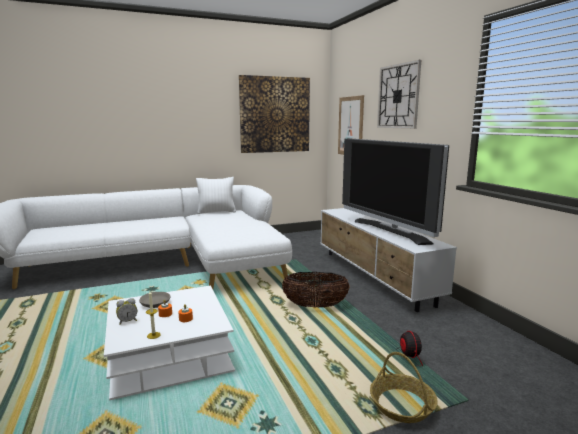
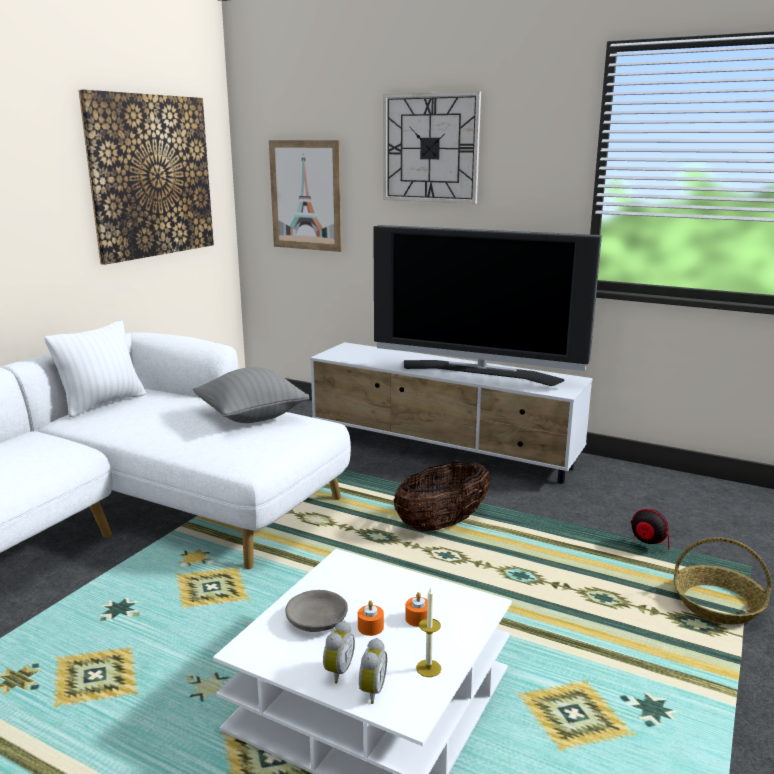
camera: 40 degrees left, 5 degrees up
(123, 332) = (370, 691): none -> alarm clock
(252, 226) = (251, 417): none -> grey pillow

